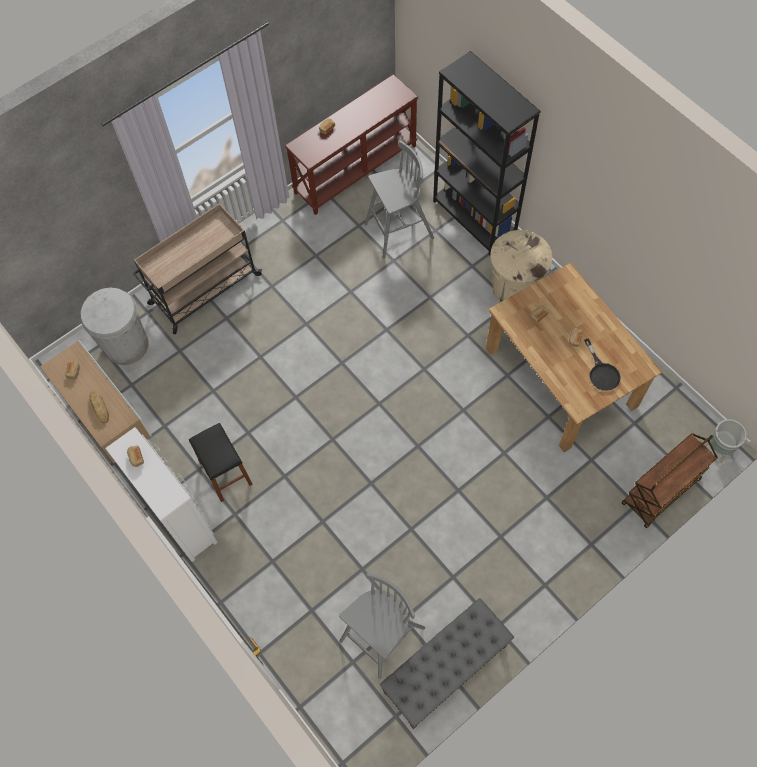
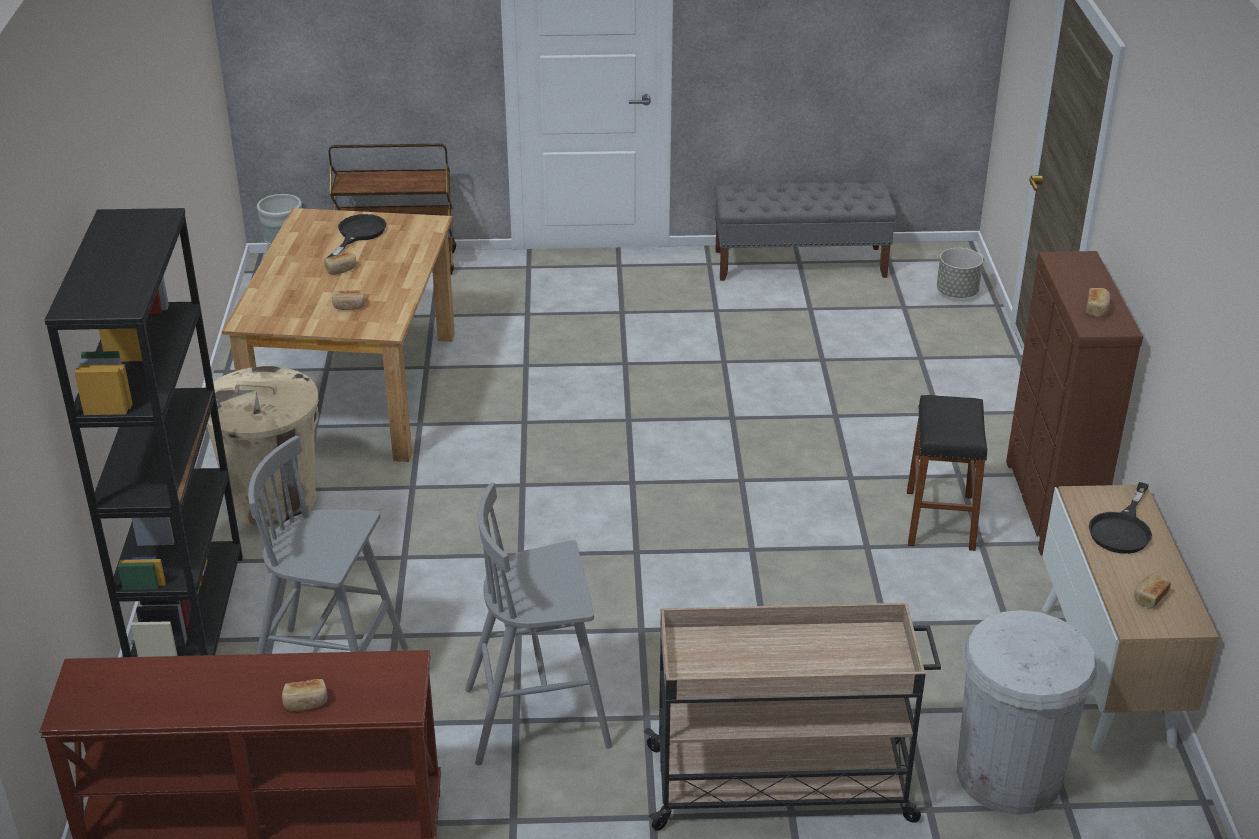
camera: 145 degrees left, 30 degrees down
(100, 407) = (1122, 529): bread -> black frying pan
(180, 519) = (1048, 507): white dresser -> brown dresser
(331, 704) = (957, 293): none -> grey planter
(381, 636) = (850, 309): grey stool -> grey stool (540, 717)

